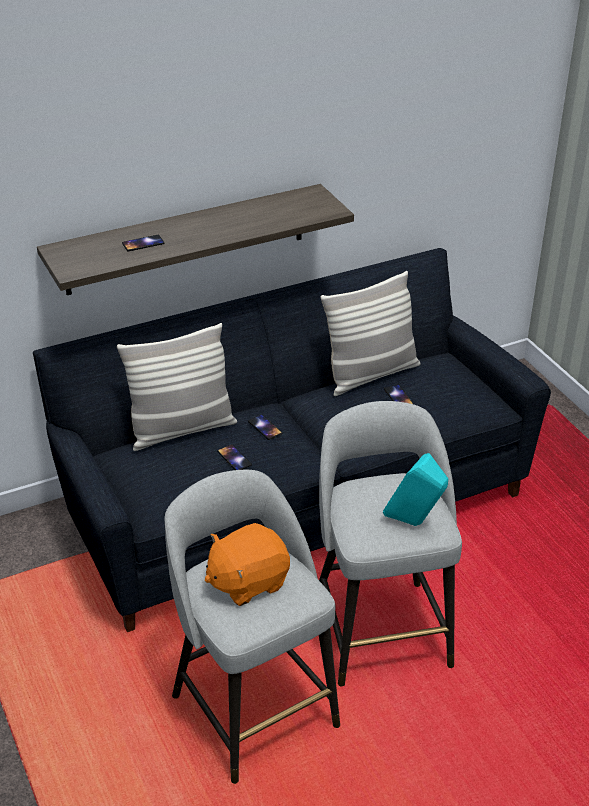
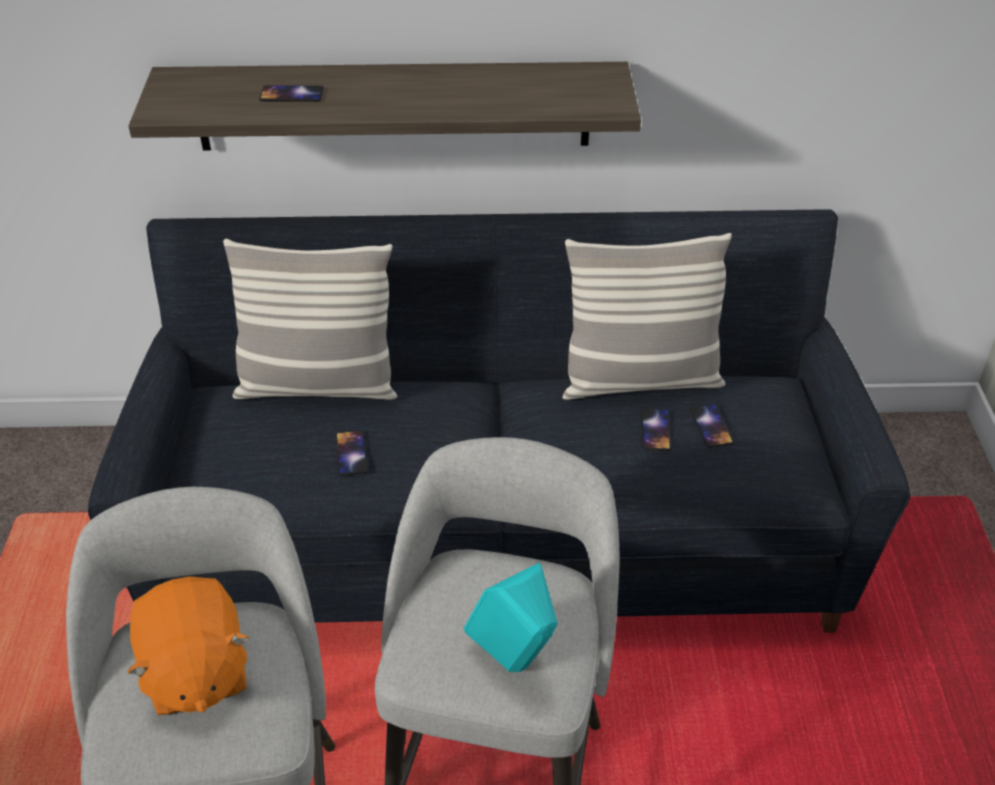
camera: 25 degrees right, 5 degrees up
(247, 581) = (195, 672): orange plush toy -> orange plush toy turned 105 degrees counterclockwise
(265, 427) = (429, 418): phone -> phone (711, 426)

